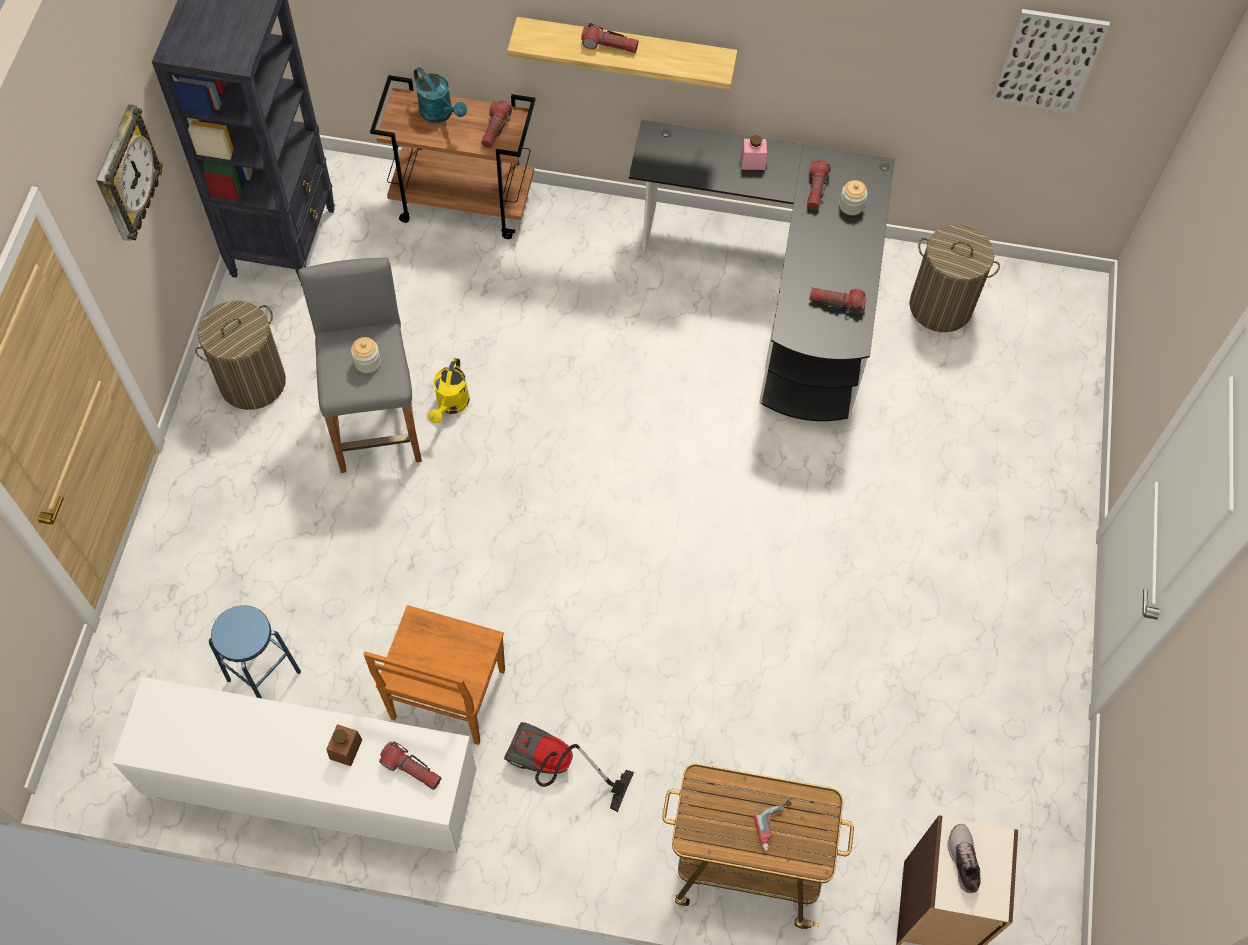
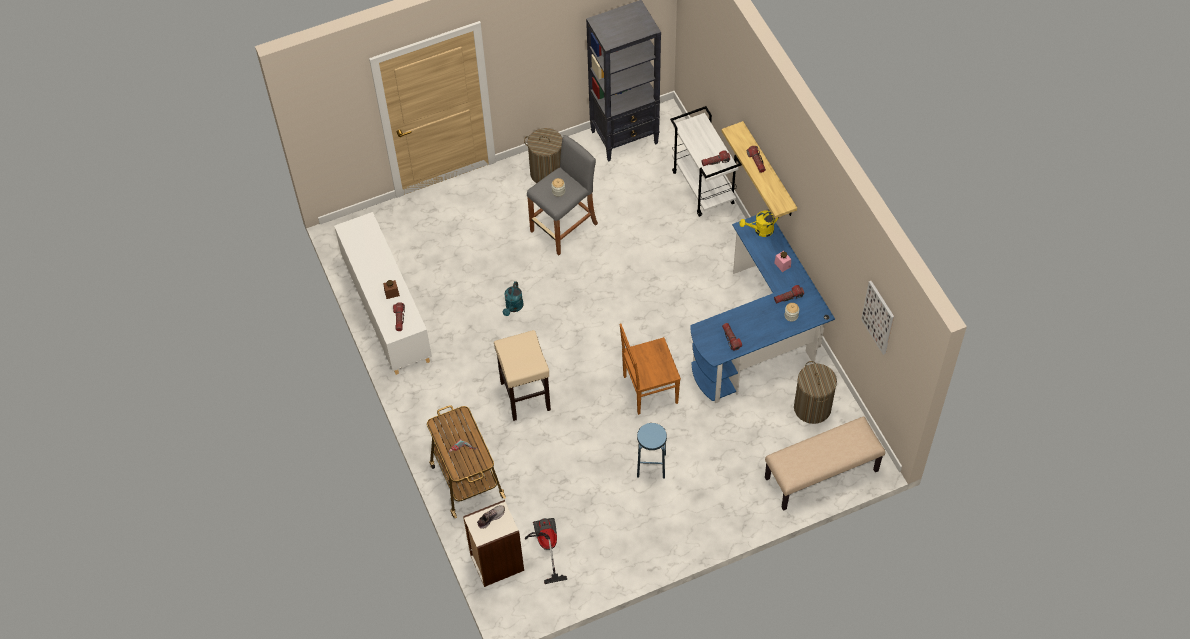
camera: 60 degrees right, 5 degrees down
(126, 176) = (541, 49): wall clock -> none
(263, 676) = (420, 264): blue stool -> blue stool (651, 465)
(440, 114) = (705, 137): turquoise watering can -> turquoise watering can (513, 307)
(446, 697) = (458, 331): brown chair -> brown chair (648, 390)
(451, 405) = (594, 248): yellow watering can -> yellow watering can (760, 230)
(465, 202) = (703, 188): brown cart -> white cart
(555, 768) = (456, 388): vacuum cleaner -> vacuum cleaner (546, 547)
(649, 671) = (525, 396): none -> beige stool
(778, 295) = (760, 337): black desk -> blue desk
(1058, 364) = (821, 475): none -> beige bench

